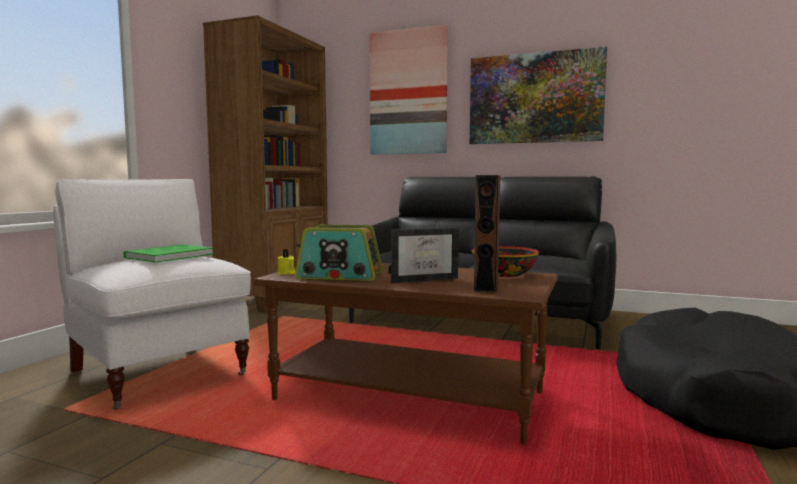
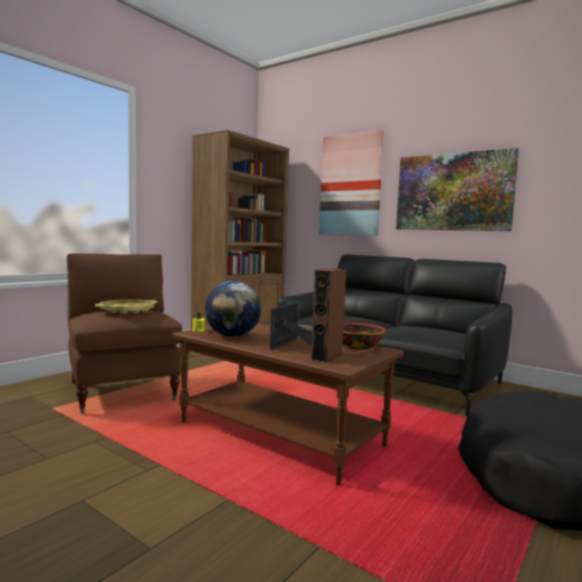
camera: 15 degrees right, 0 degrees up
(158, 372) = (123, 391): white armchair -> brown armchair
(166, 256) = (127, 310): green book -> yellow tray
(340, 276) = (232, 336): radio -> globe
(423, 279) = (288, 345): picture frame -> picture frame turned 120 degrees clockwise

